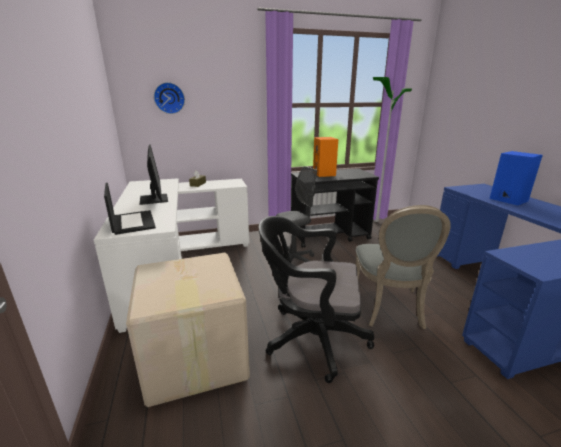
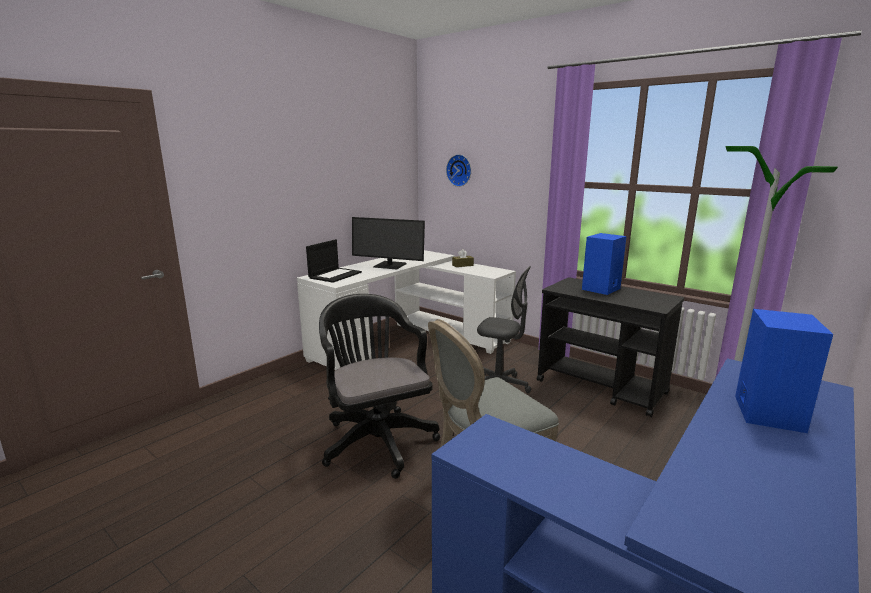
camera: 55 degrees right, 5 degrees down
(155, 199) = (389, 265): monitor -> monitor turned 75 degrees clockwise
(194, 359) = (303, 397): cardboard box -> none
(324, 174) = (601, 289): orange speaker -> blue speaker

